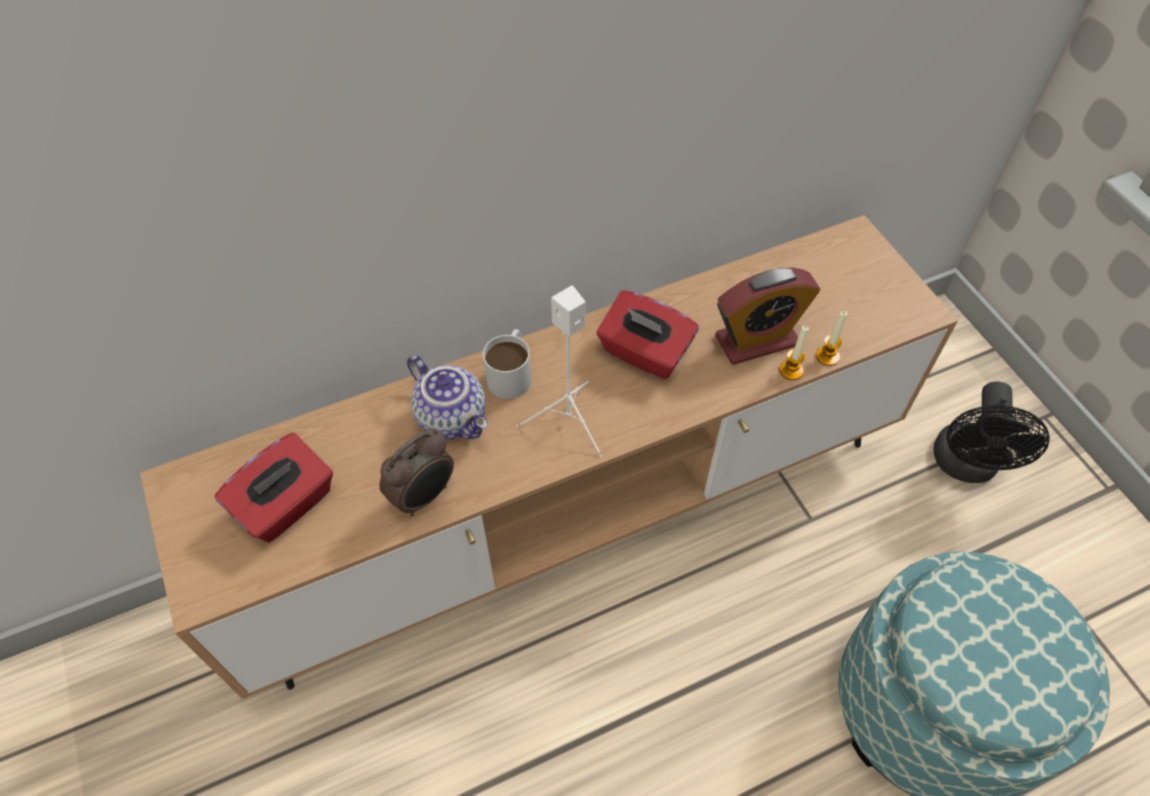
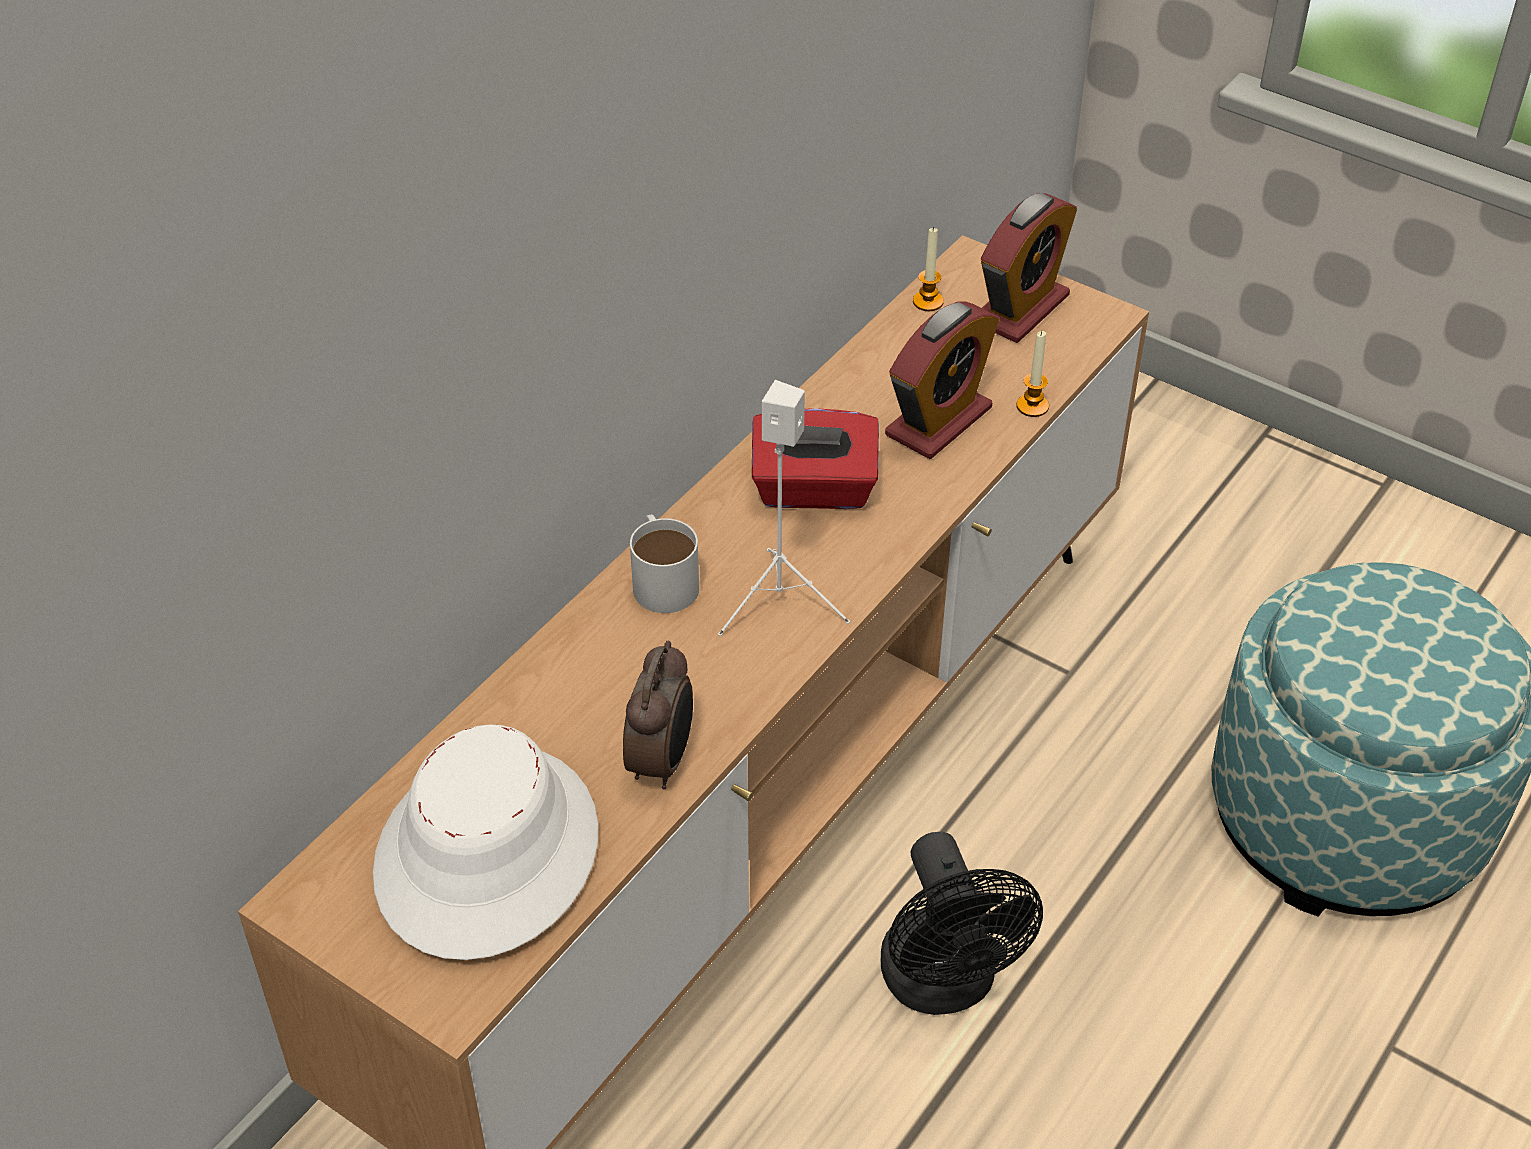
camera: 30 degrees left, 10 degrees down
(286, 505) = (486, 852): red tissue box -> white hat
(453, 417) = (628, 660): teapot -> none
(791, 370) = (1002, 438): candle -> candle (928, 302)
(867, 283) = (1020, 309): none -> alarm clock
(965, 466) = (1211, 529): black fan -> black fan (945, 985)

